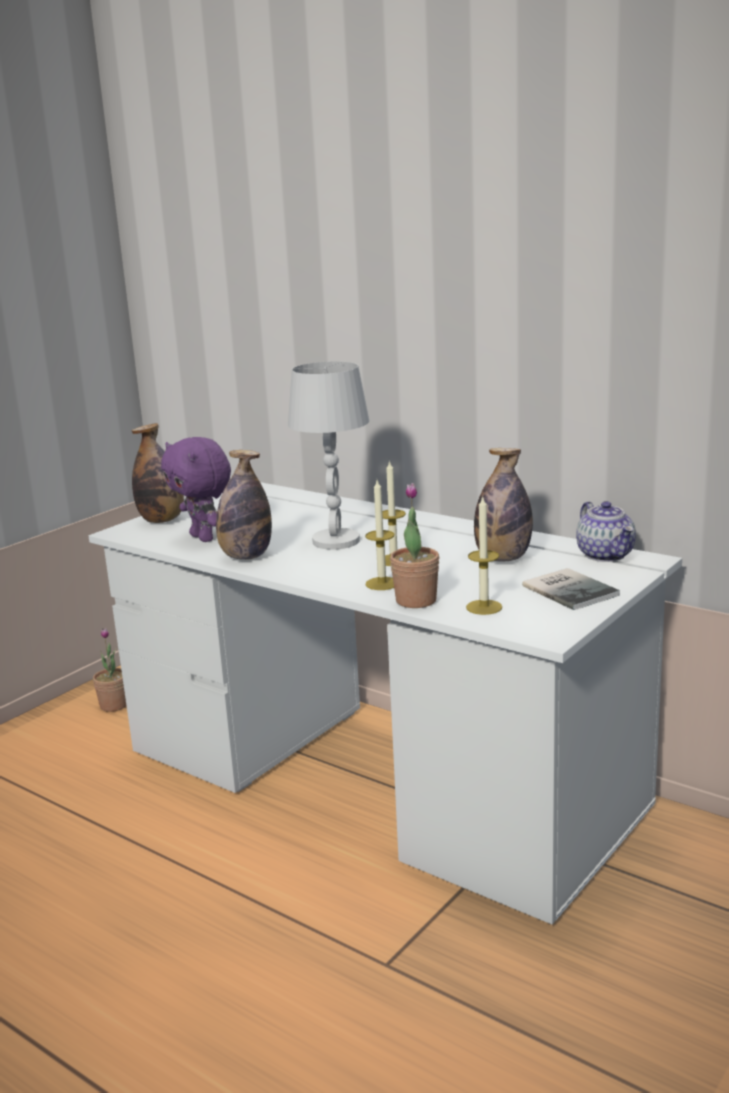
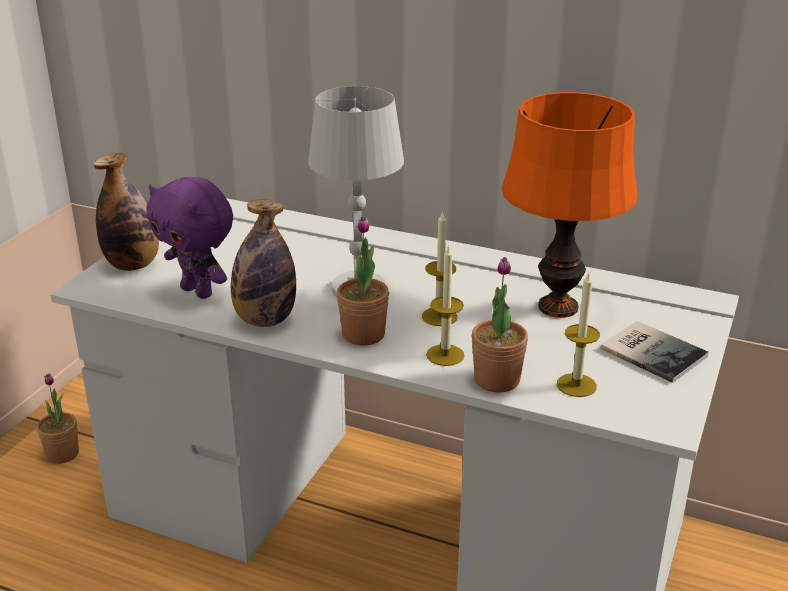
camera: 15 degrees left, 10 degrees up
(321, 568) = (363, 335): none -> potted plant
(503, 558) = (557, 307): bottle -> orange table lamp
(606, 555) = (662, 296): teapot -> none

